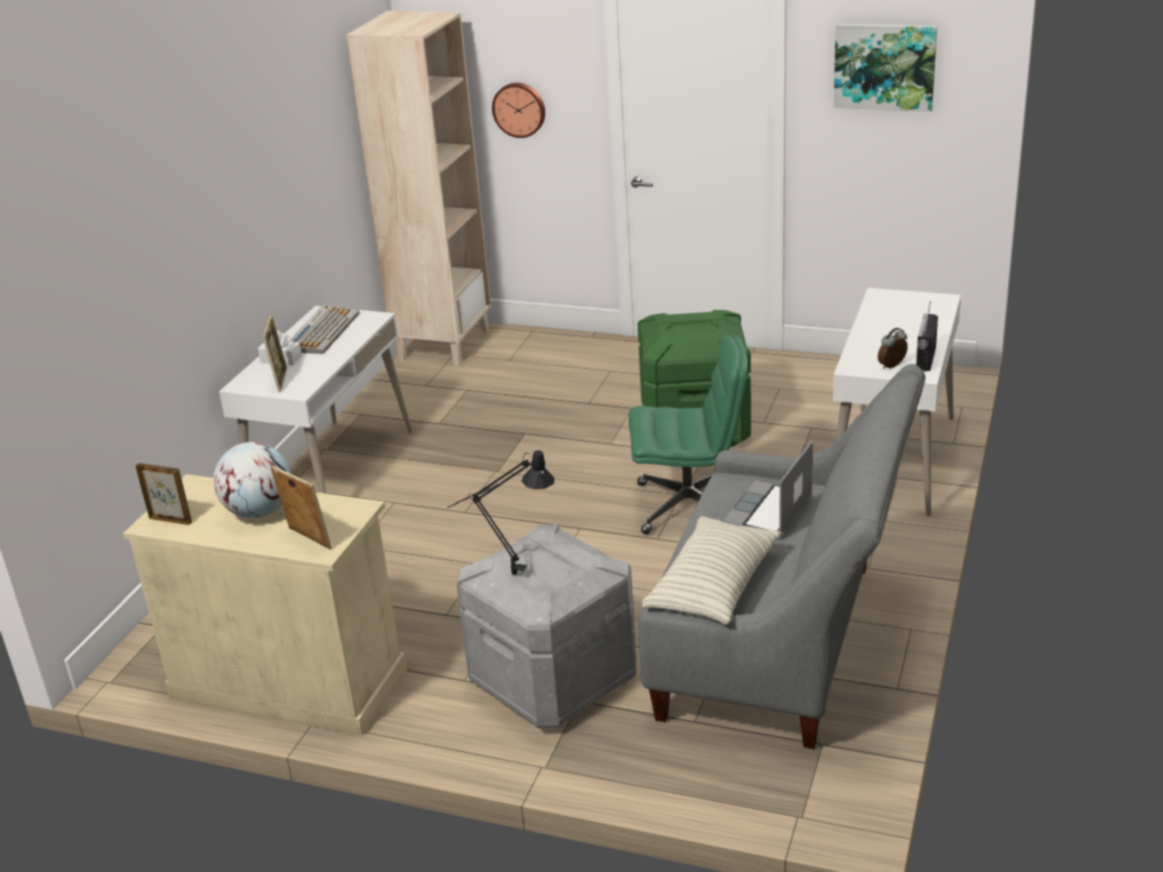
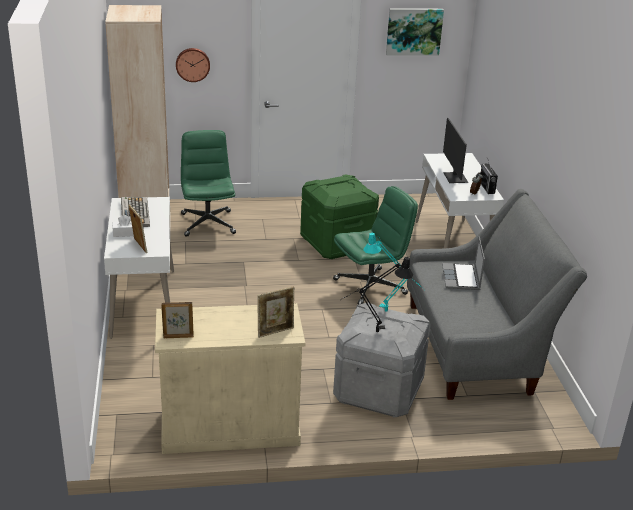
camera: 30 degrees left, 0 degrees up
(259, 512) = (229, 322): globe -> none
(307, 539) = (275, 331): picture frame -> picture frame turned 135 degrees clockwise
(523, 366) = (207, 223): none -> green office chair
(566, 547) = (390, 313): none -> turquoise table lamp
(713, 587) = (469, 320): pillow -> none
(882, 335) = (454, 177): none -> monitor

